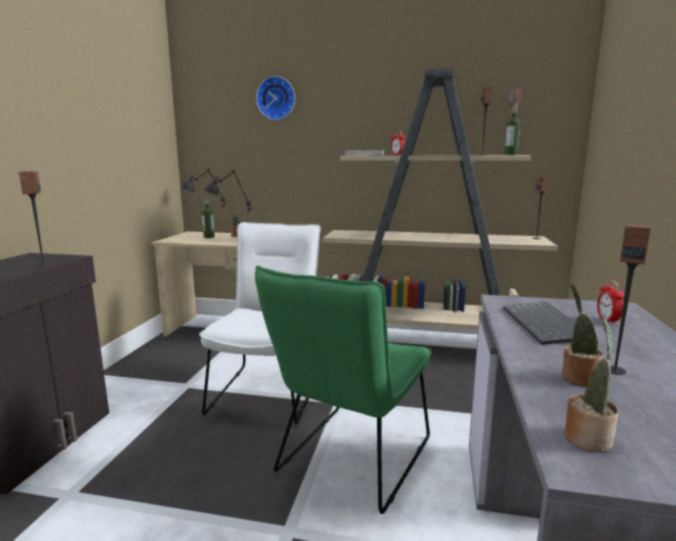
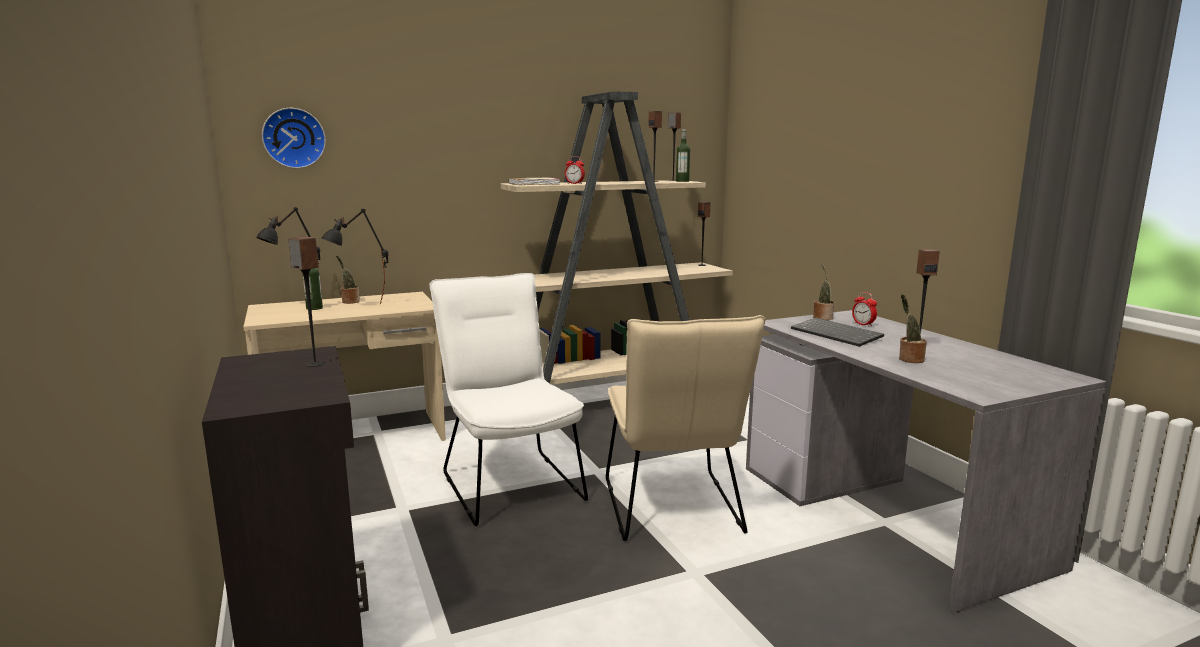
camera: 35 degrees left, 0 degrees up
(276, 98) = (388, 107): wall clock -> wall clock (294, 138)
(350, 461) = (673, 511): green chair -> beige chair
(588, 437) = (962, 383): potted plant -> potted plant (822, 317)

